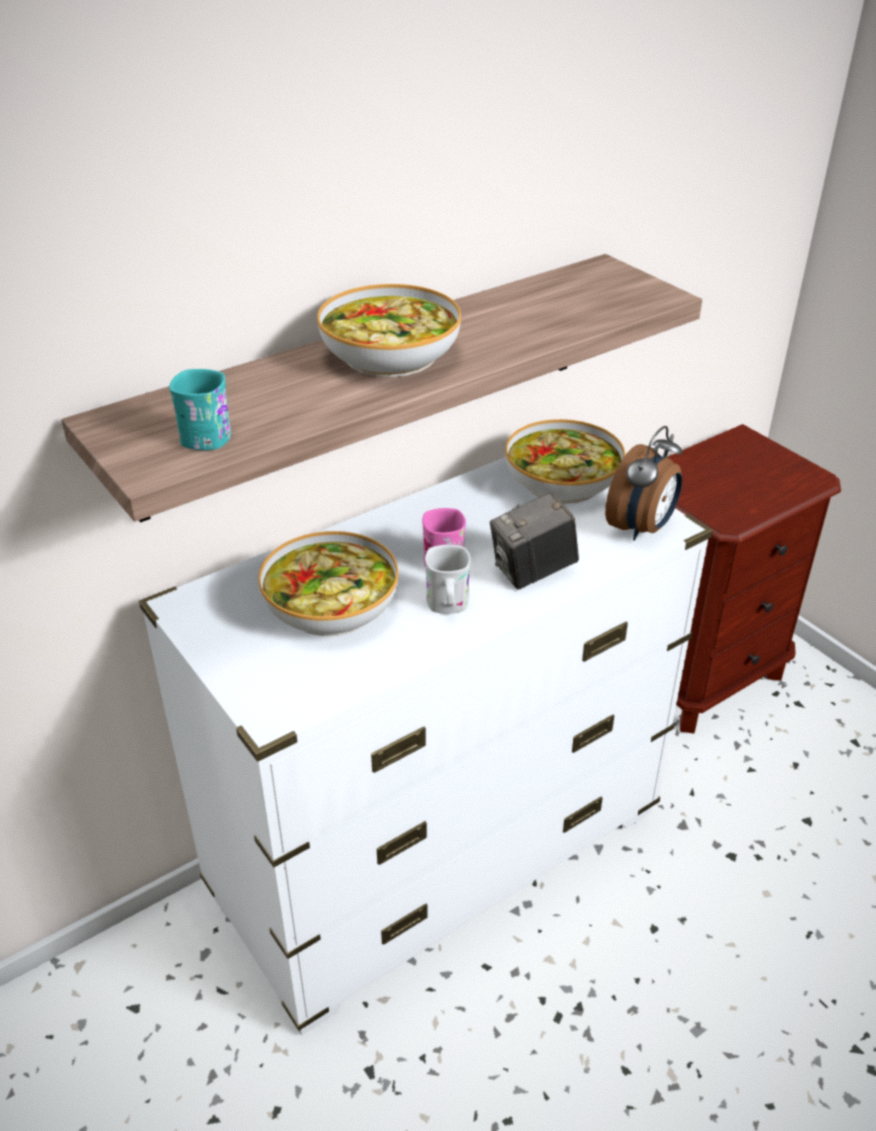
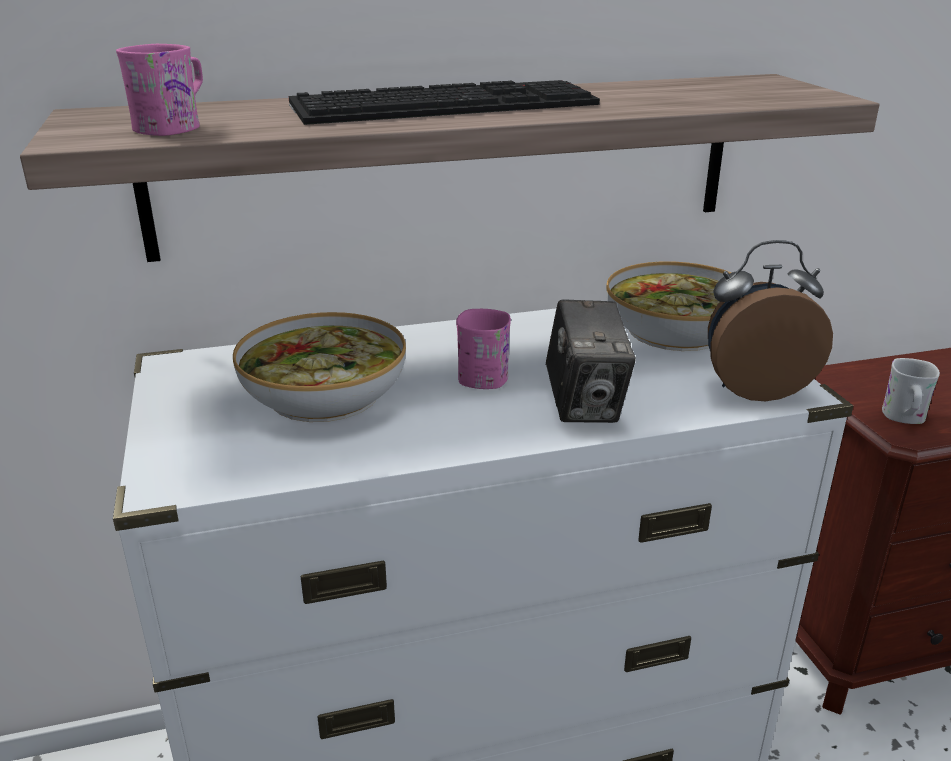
camera: 20 degrees right, 10 degrees down
(209, 433) = (175, 127): turquoise mug -> pink mug
(390, 354) = (446, 104): bowl -> keyboard
(448, 606) = (457, 419): white mug -> white mug (904, 418)
(532, 572) = (585, 405): camera -> camera turned 90 degrees counterclockwise
(642, 528) = (754, 387): alarm clock -> alarm clock turned 150 degrees counterclockwise

